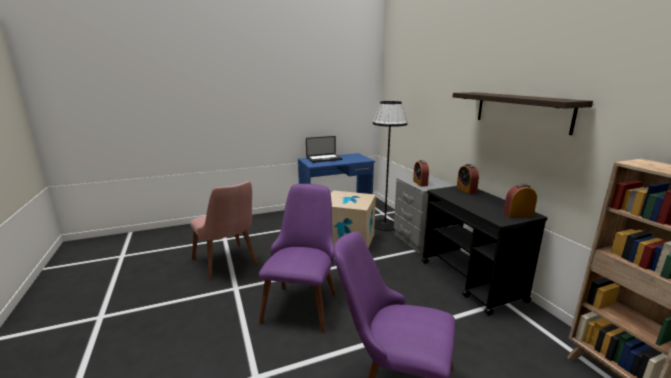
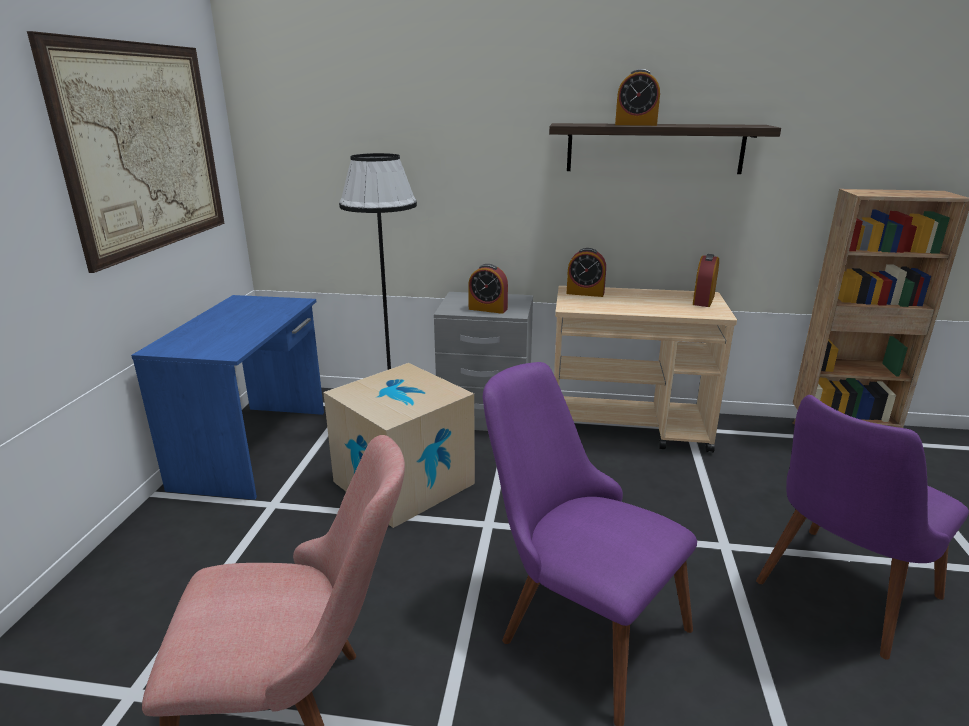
camera: 60 degrees left, 5 degrees up
(324, 159) = (206, 332): laptop -> none
(327, 92) = (145, 148): none -> picture
(471, 281) = (629, 428): black cart -> beige cart
(497, 95) = (636, 124): none -> alarm clock

